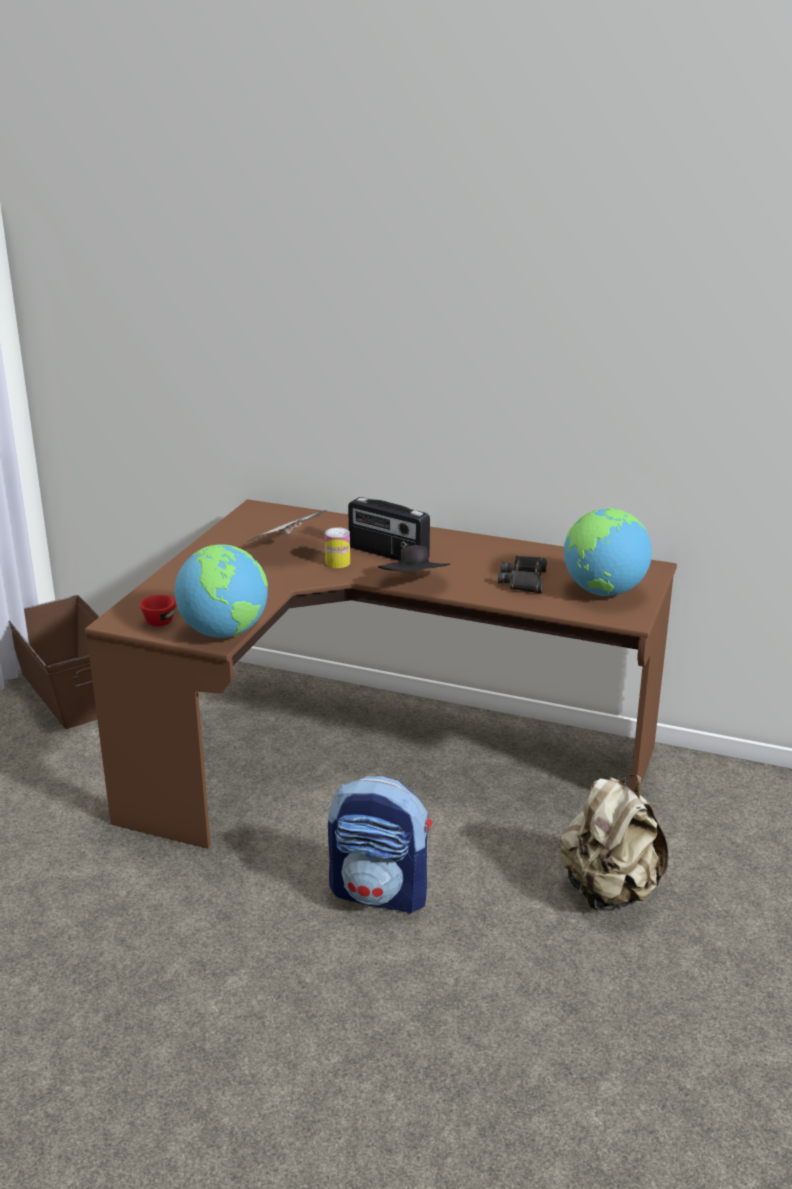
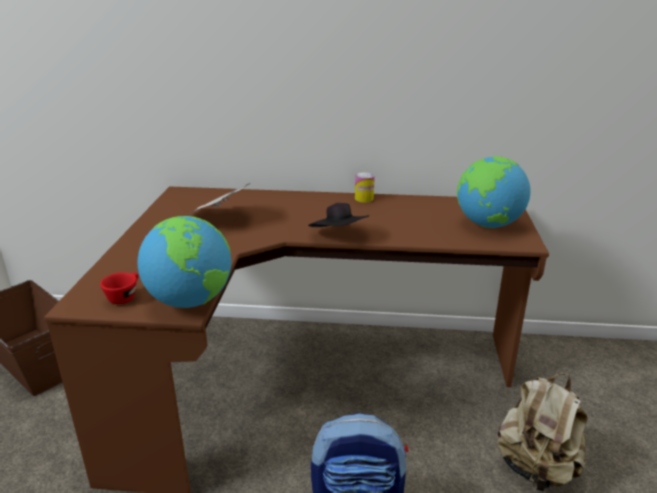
camera: 15 degrees left, 0 degrees up
(337, 562) = (266, 226): can -> can (364, 198)
(388, 554) = (303, 215): radio -> none
(524, 580) = (423, 223): black binoculars -> none

